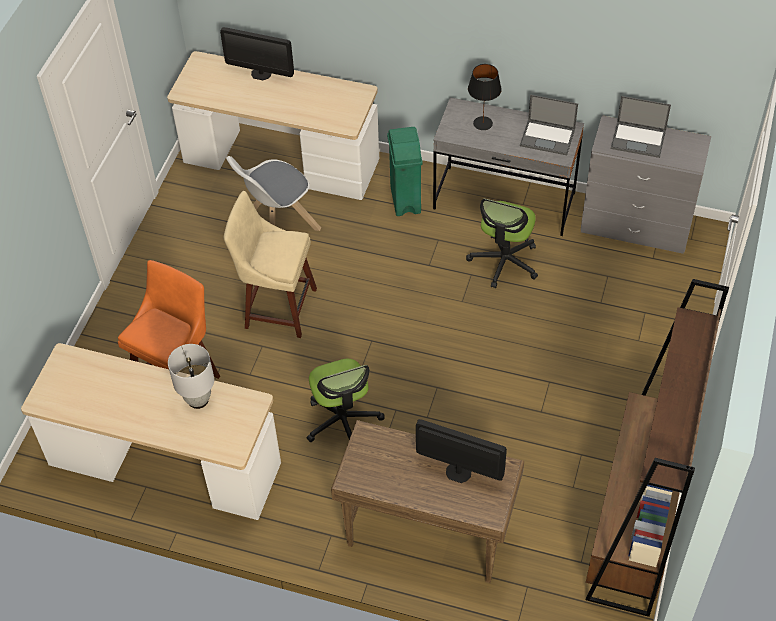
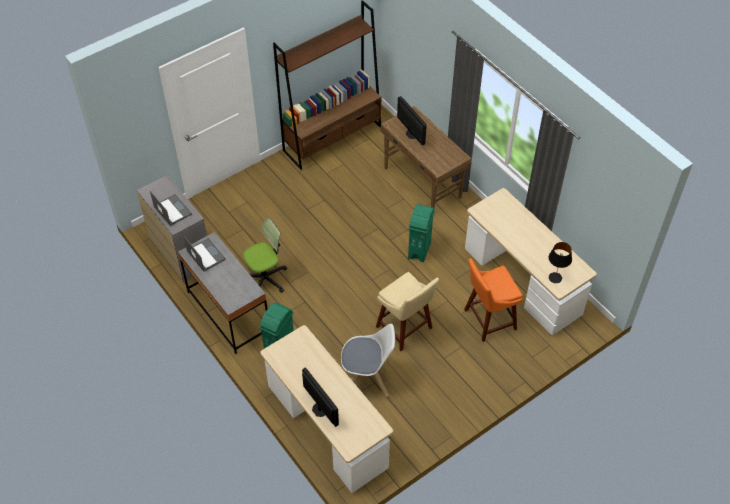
camera: 145 degrees left, 0 degrees up
(198, 400) = (504, 227): white table lamp -> none
(343, 421) = (419, 250): office chair -> green trash can
(483, 123) = (229, 285): black table lamp -> black table lamp (555, 277)

